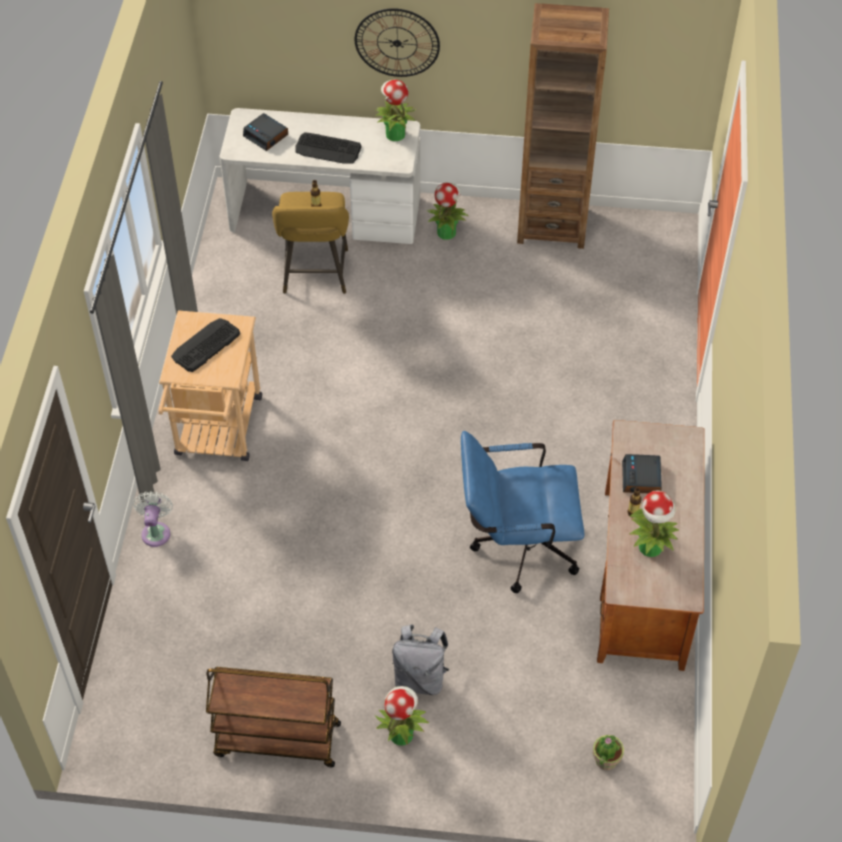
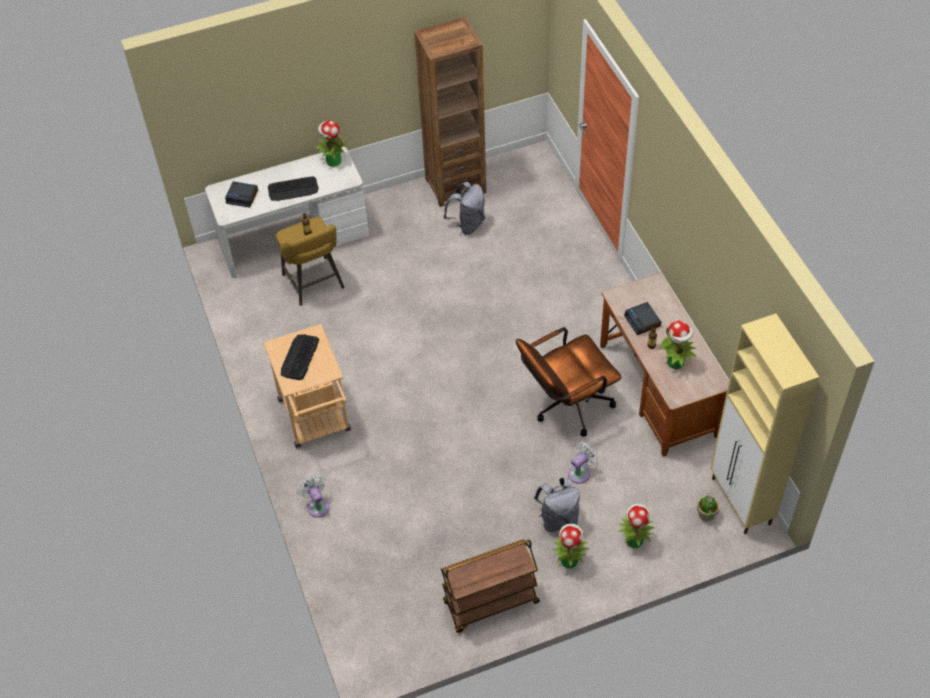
camera: 25 degrees left, 0 degrees up
(397, 43) = (319, 94): wall clock -> none
(446, 232) = (387, 218): potted plant -> potted plant (634, 540)
(483, 635) = (581, 472): none -> white fan
(516, 546) = (566, 406): blue office chair -> brown office chair
(537, 277) = (467, 224): none -> grey backpack
(661, 766) = (741, 502): none -> beige cabinet

